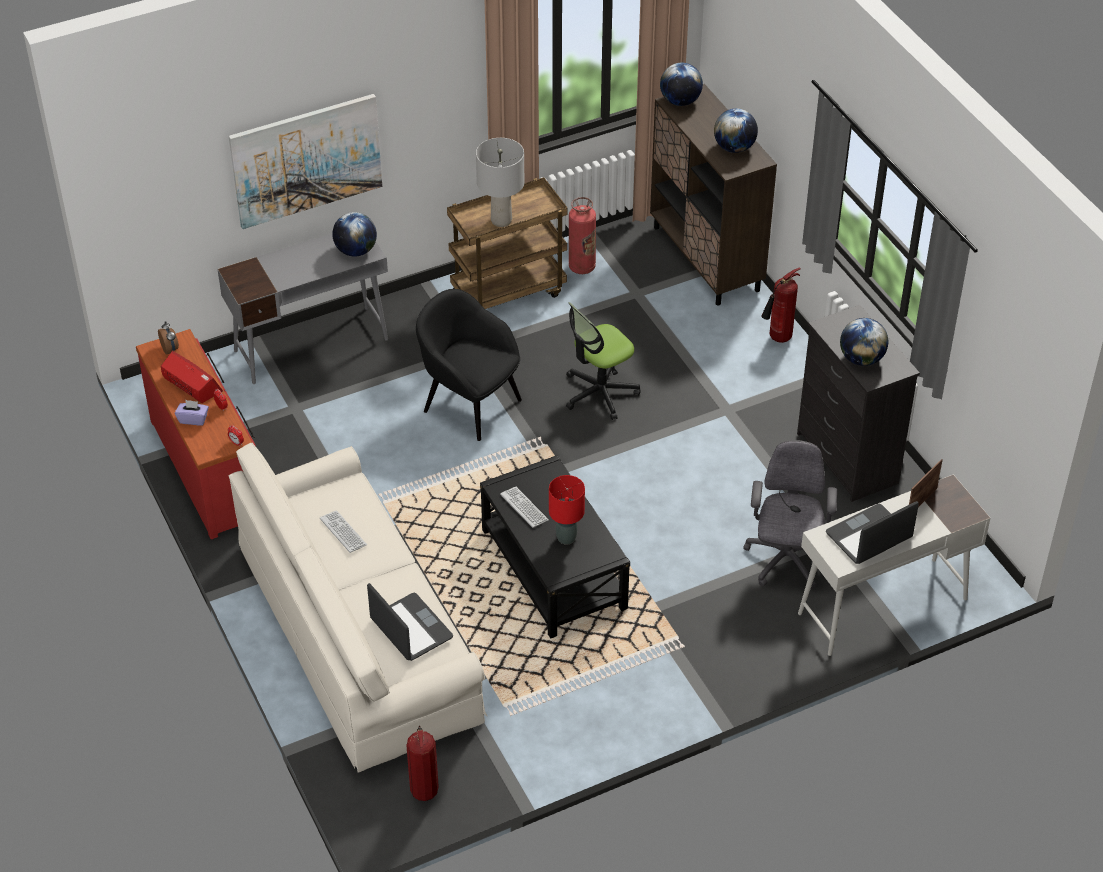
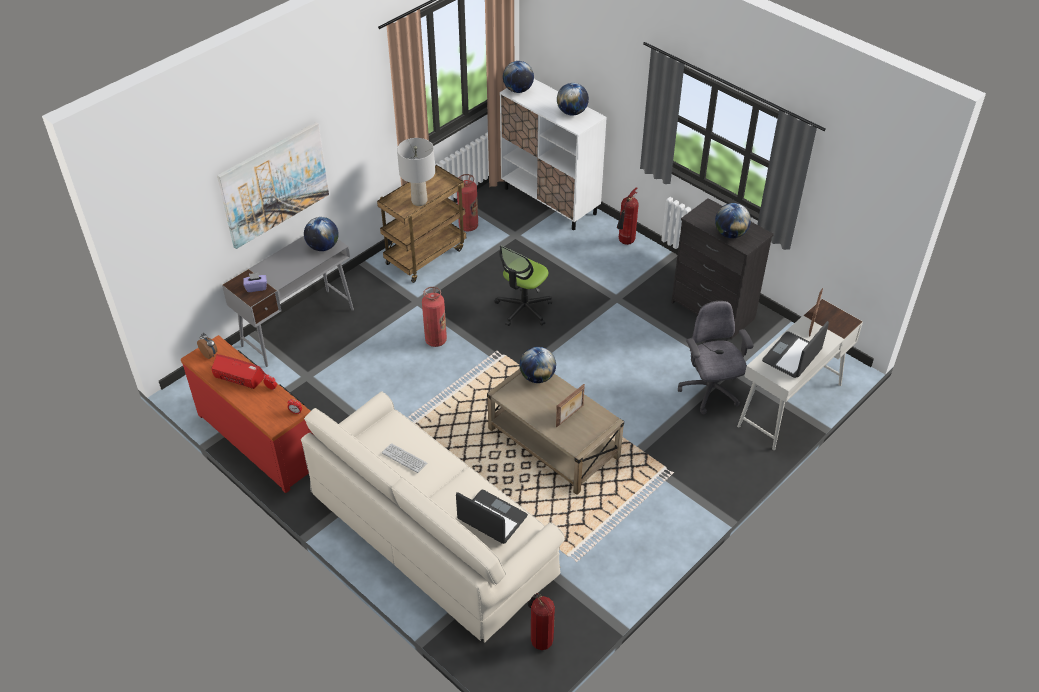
camera: 20 degrees left, 0 degrees up
(193, 419) = (252, 403): purple tissue box -> purple tissue box (256, 287)
(470, 404) = (436, 340): black armchair -> fire extinguisher
(524, 507) = (528, 403): keyboard -> none
(551, 479) = (537, 377): none -> globe
(553, 569) = (553, 443): black coffee table -> beige coffee table
(566, 537) = (570, 416): red table lamp -> picture frame
(706, 259) = (550, 201): brown cabinet -> white cabinet

